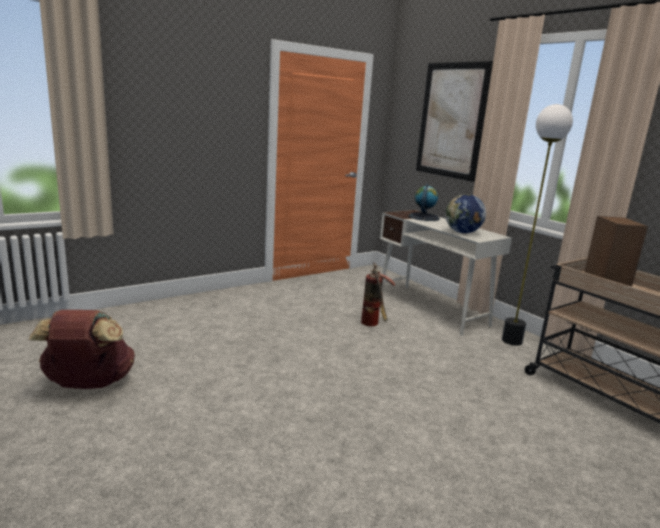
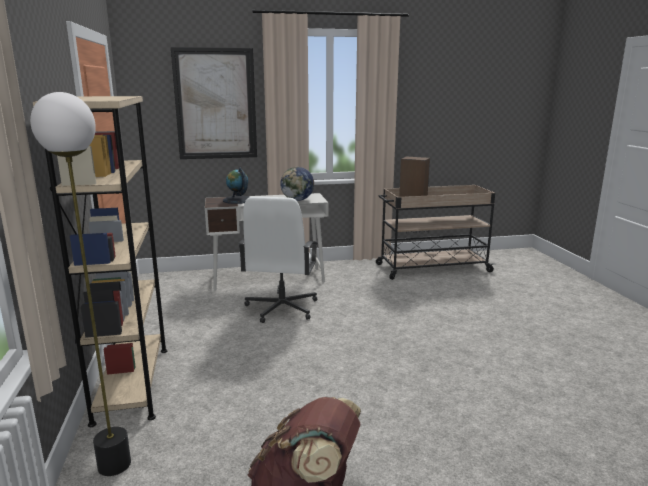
camera: 65 degrees left, 0 degrees up
(213, 300) = (132, 383): none -> beige bookcase
(374, 325) = (281, 308): fire extinguisher -> white office chair
(512, 341) = (344, 269): floor lamp -> floor lamp (115, 464)

